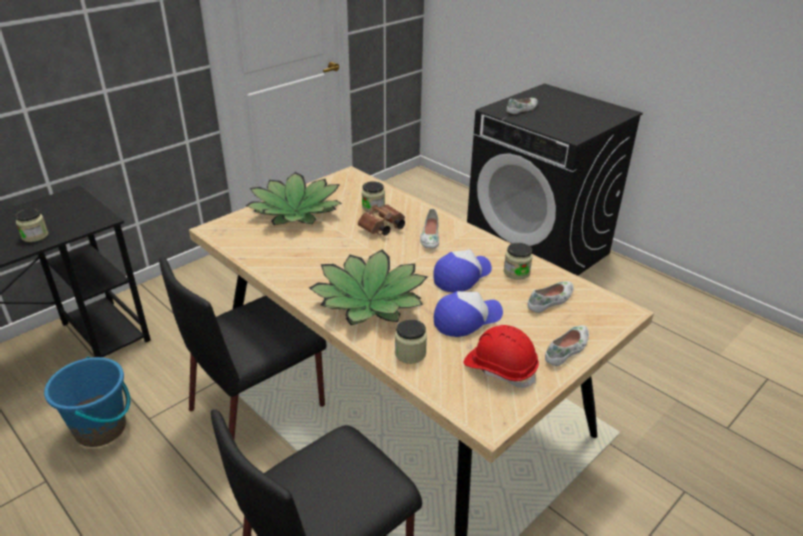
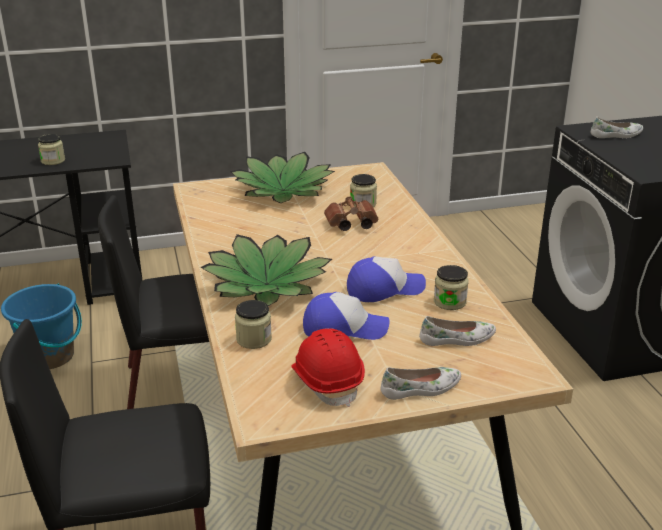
camera: 30 degrees right, 5 degrees down
(430, 237) = (391, 245): white shoe -> none

